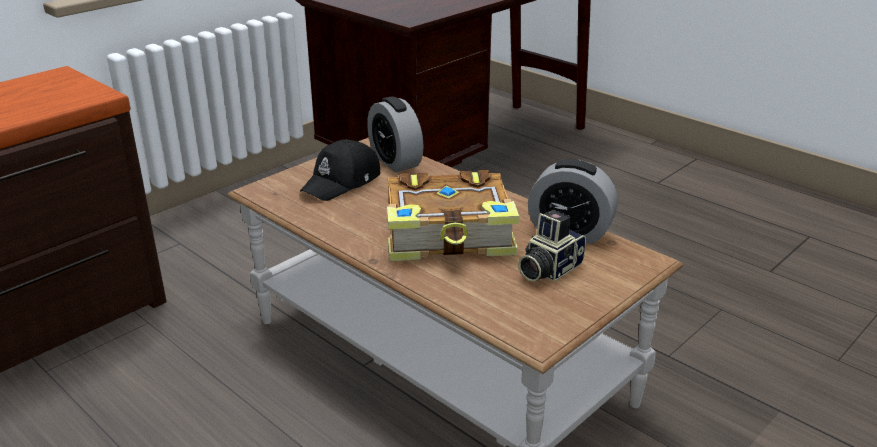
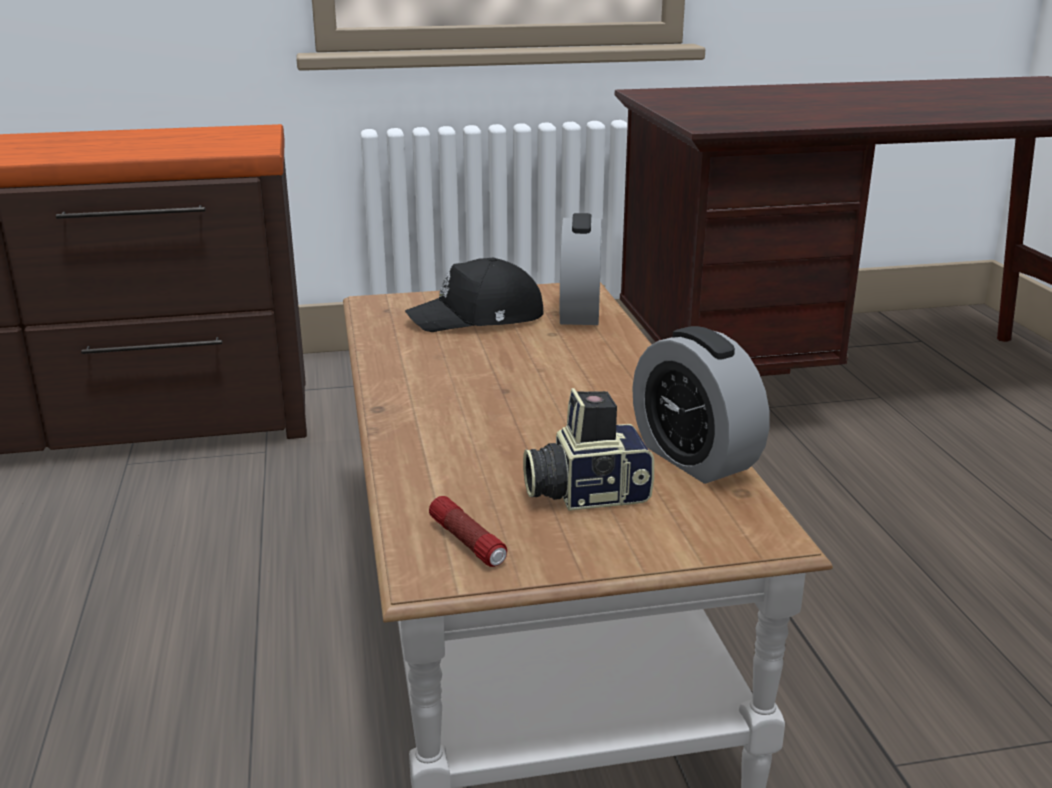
camera: 35 degrees right, 5 degrees down
(450, 235) = (517, 410): book -> none
(533, 317) = (468, 542): none -> flashlight

